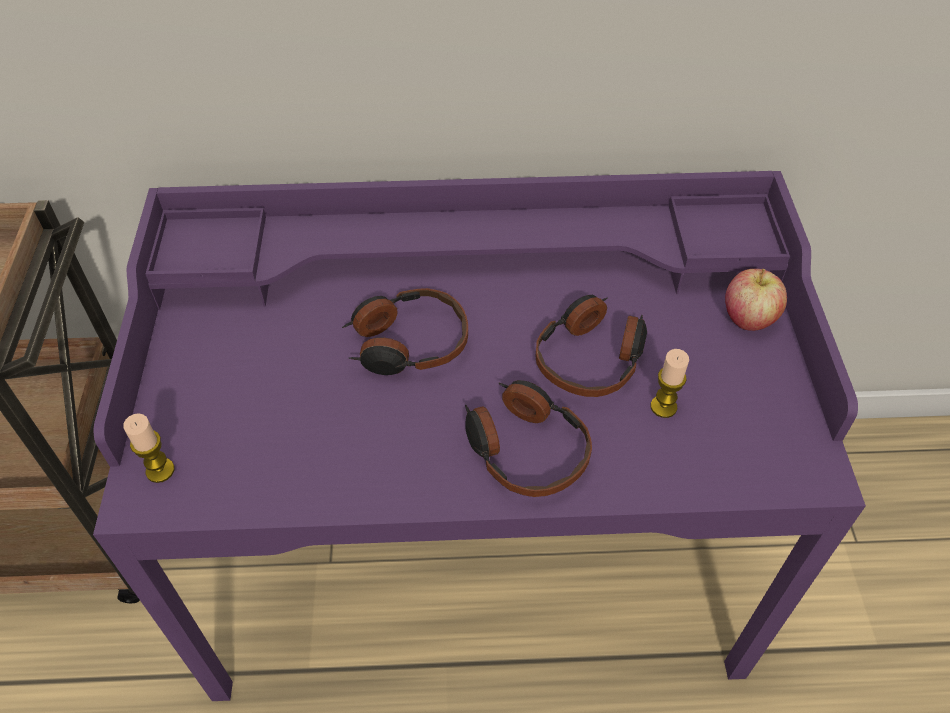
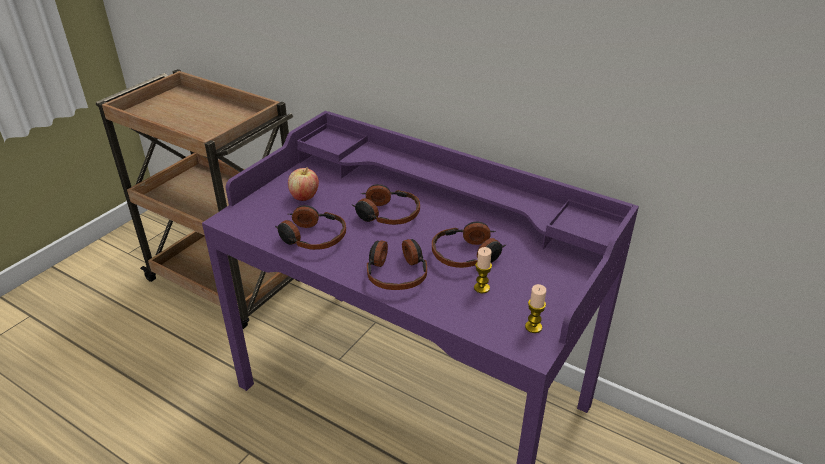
camera: 35 degrees right, 15 degrees down
(160, 470) = (244, 214): candle -> candle (533, 327)
(329, 455) = (312, 237): none -> headphones
(748, 318) = (570, 275): apple -> apple (304, 197)

